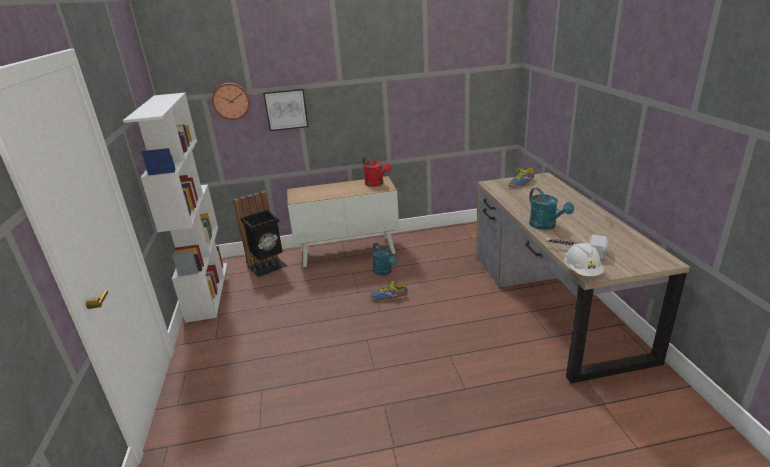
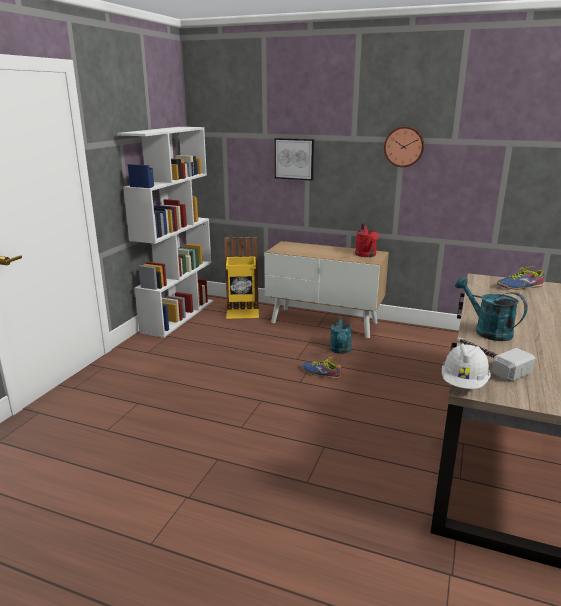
camera: 30 degrees right, 5 degrees down
(231, 101) = (246, 142): wall clock -> wall clock (404, 146)
(268, 266) = (243, 313): black trash can -> yellow trash can
(546, 226) = (487, 331): turquoise watering can -> turquoise watering can turned 135 degrees clockwise

